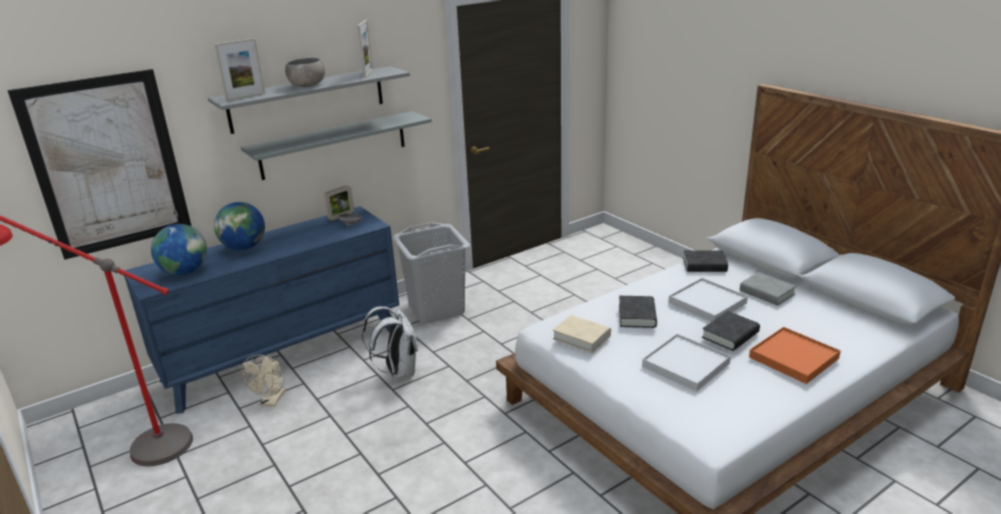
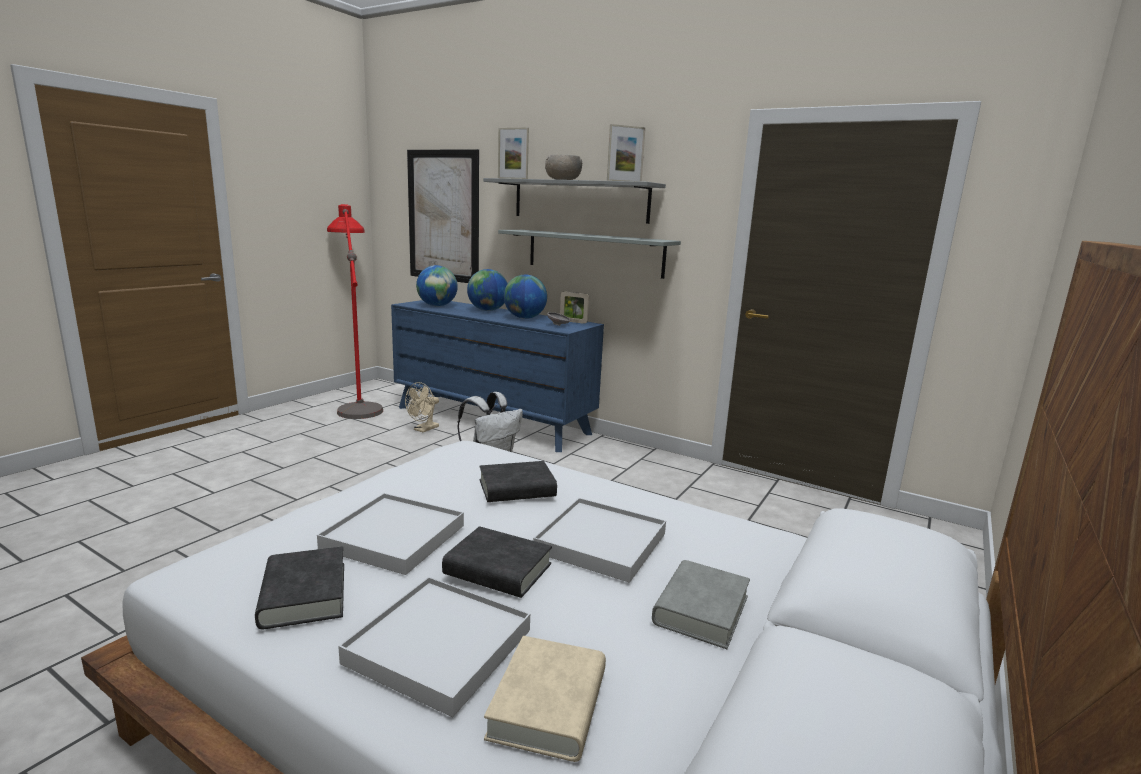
camera: 65 degrees right, 10 degrees down
(271, 401) = (423, 429): beige fan -> beige fan turned 45 degrees counterclockwise
(304, 235) = (524, 318): none -> globe
(436, 309) = (617, 462): grey laundry basket -> none
(581, 337) = (444, 462): beige book -> beige book (548, 705)
(704, 265) = (750, 537): black book -> black book (304, 595)
(793, 357) = (439, 646): orange tray -> white tray

